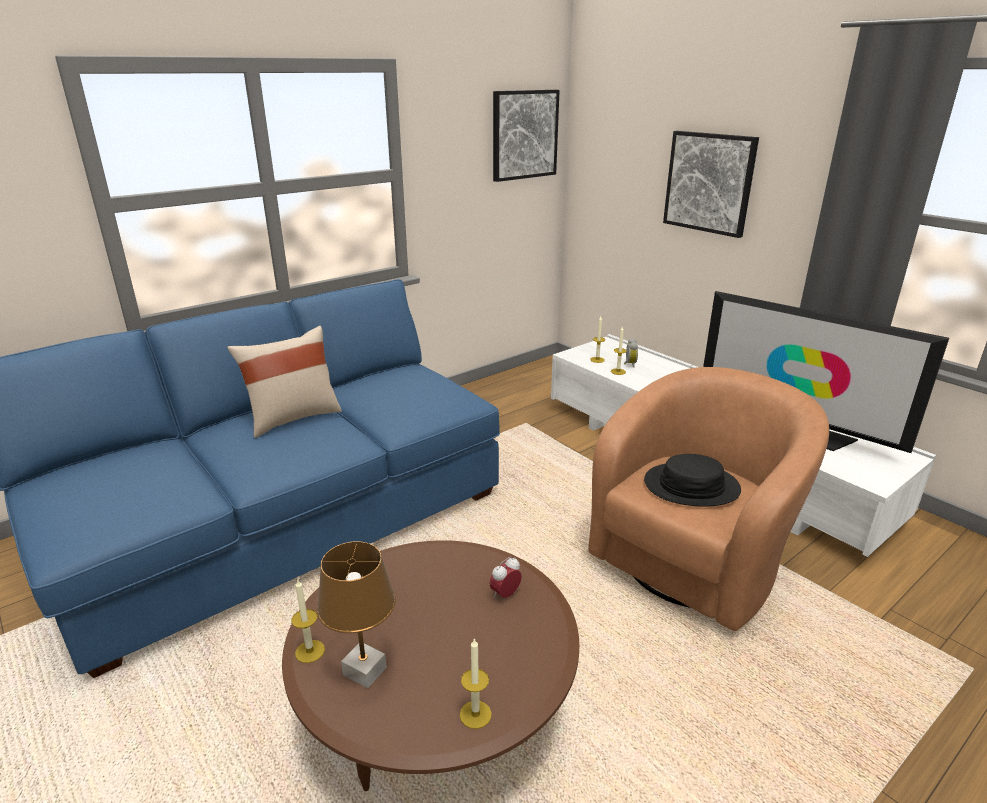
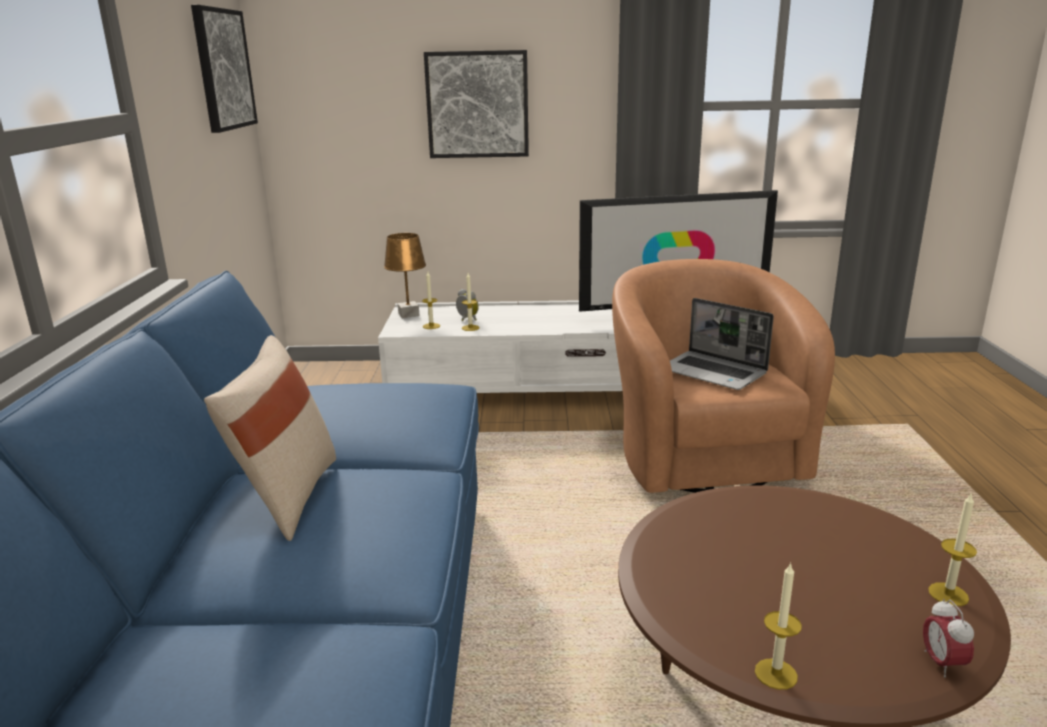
camera: 50 degrees left, 5 degrees down
(365, 671) = (840, 642): brown table lamp -> brown table lamp (409, 314)
(505, 594) = (778, 514): alarm clock -> alarm clock (942, 663)
(691, 486) = (714, 372): black hat -> laptop

